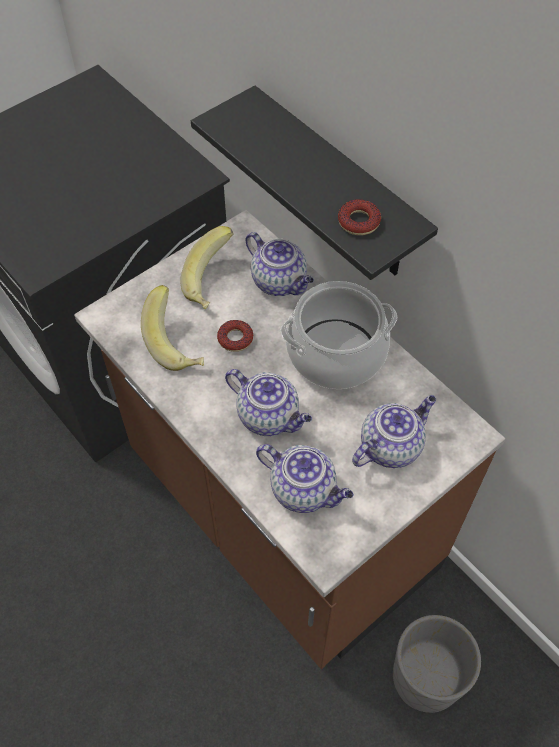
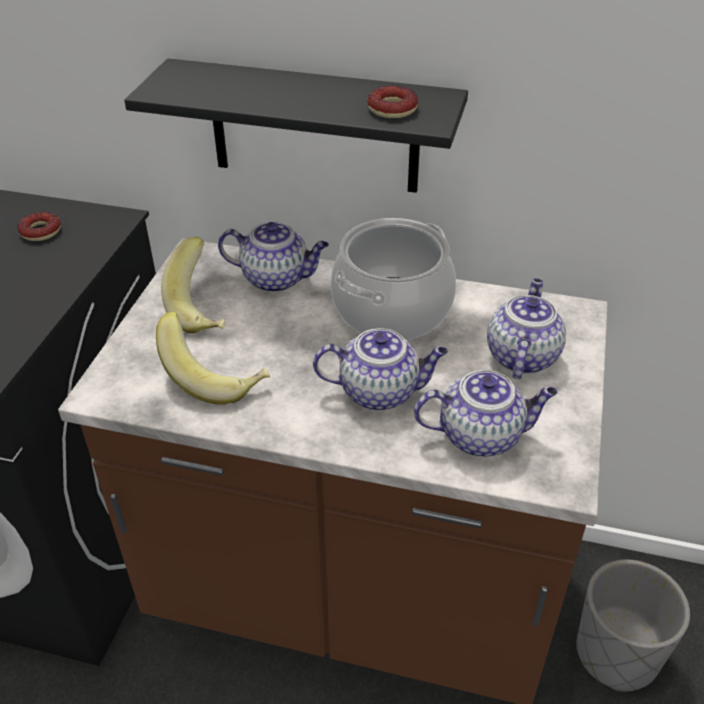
camera: 35 degrees left, 15 degrees down
(235, 339) = (276, 344): donut -> donut (41, 231)

